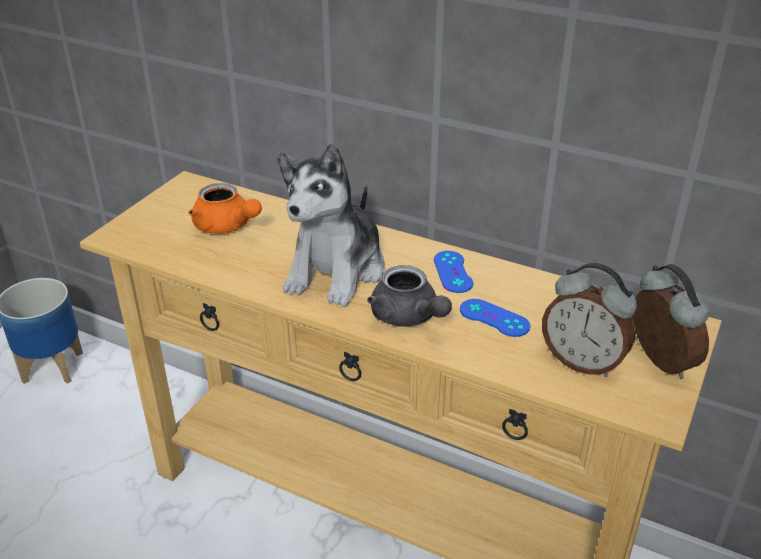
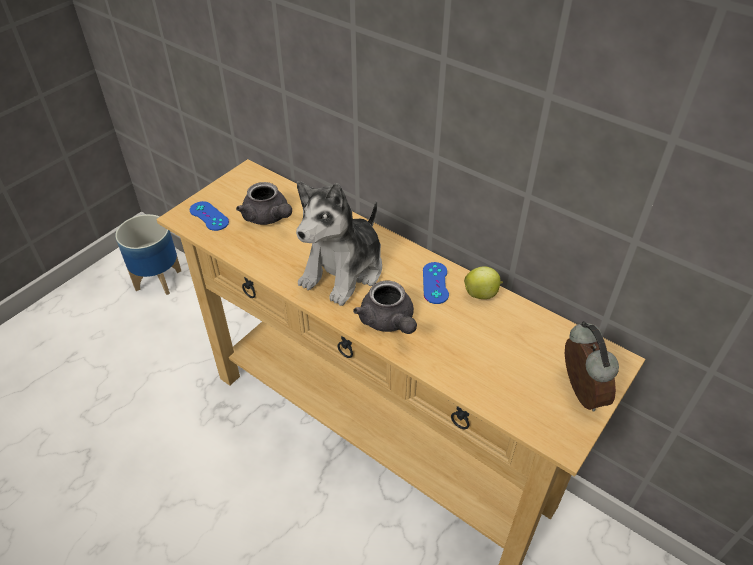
camera: 10 degrees right, 10 degrees up
(226, 227) = (268, 218): orange teapot -> grey teapot
(494, 318) = (456, 332): blue game controller -> blue game controller (209, 216)
(511, 277) = (481, 294): none -> apple
(582, 362) = (517, 383): alarm clock -> none

